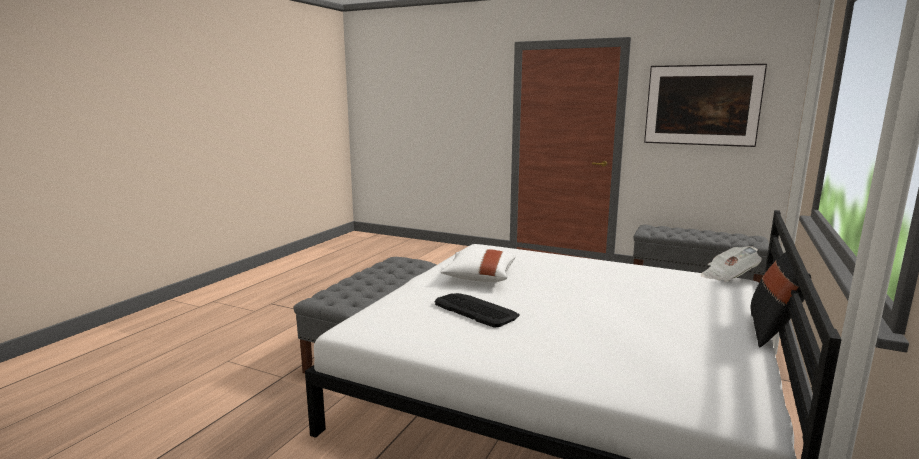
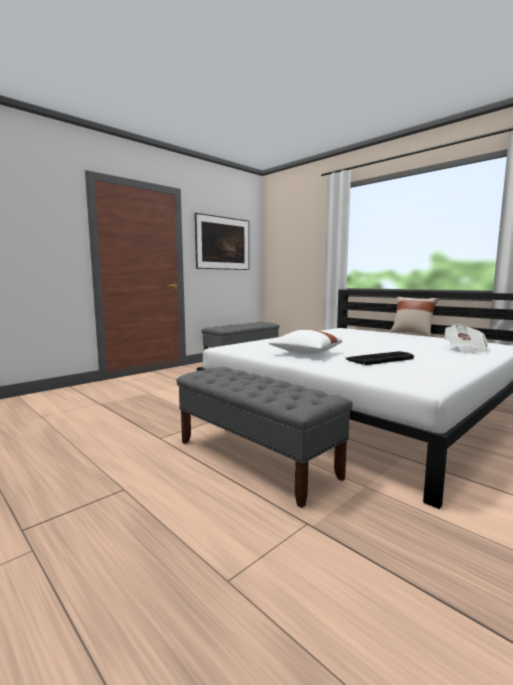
camera: 70 degrees left, 5 degrees down
(728, 277) = (335, 328): newspaper -> newspaper (464, 350)
(772, 332) = (412, 333): black pillow -> beige pillow

